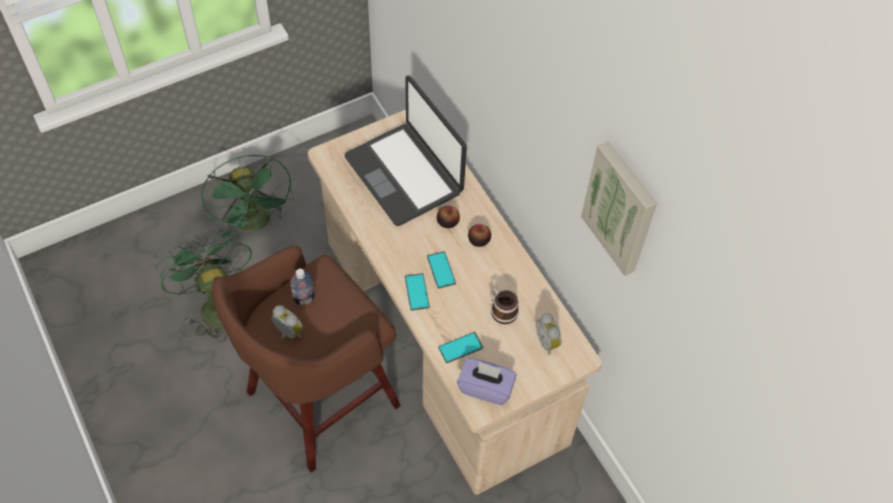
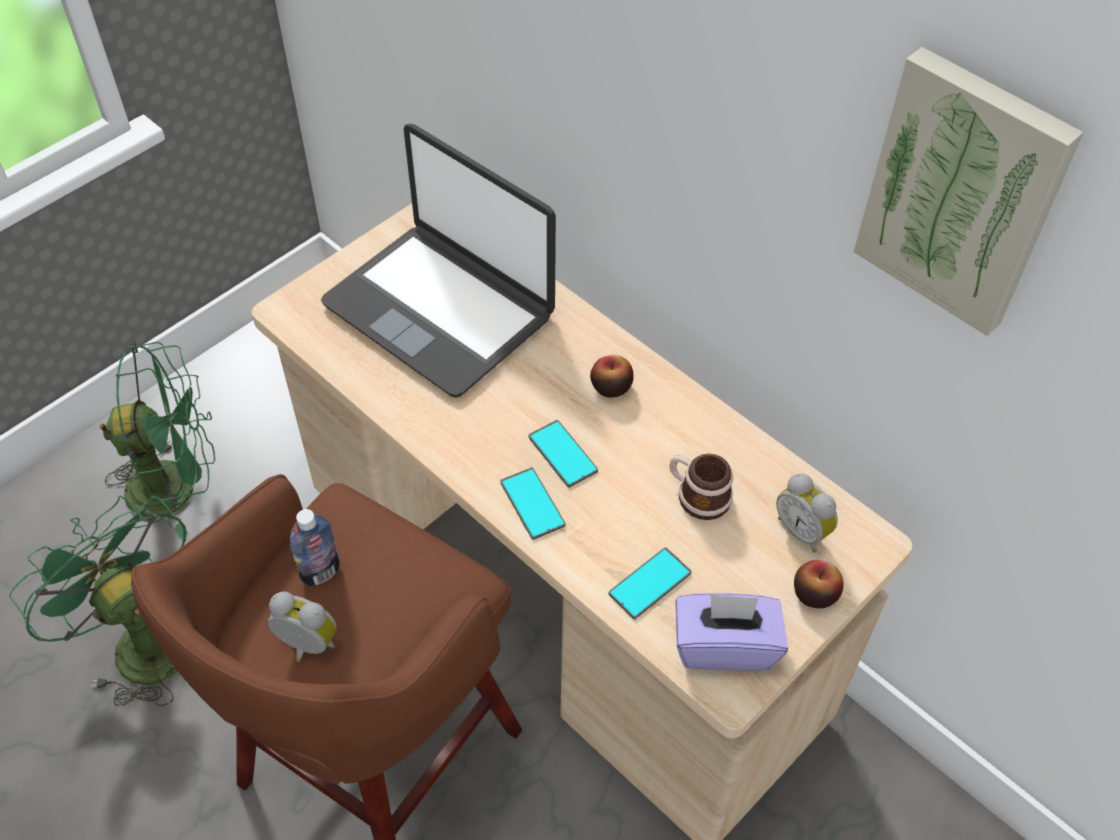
camera: 15 degrees left, 5 degrees down
(256, 223) = (177, 485): green fan -> green fan turned 60 degrees counterclockwise
(447, 221) = (544, 369): apple -> apple (815, 593)

